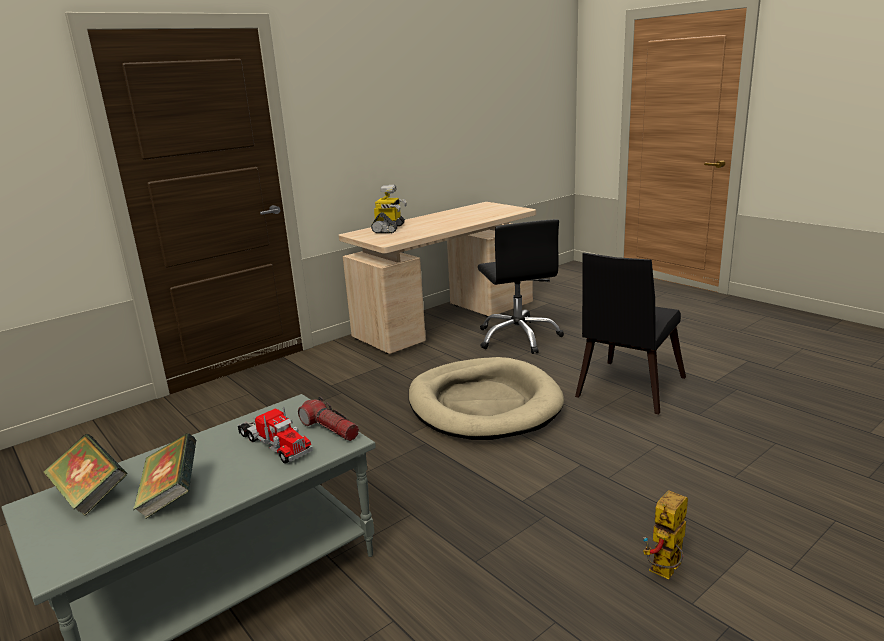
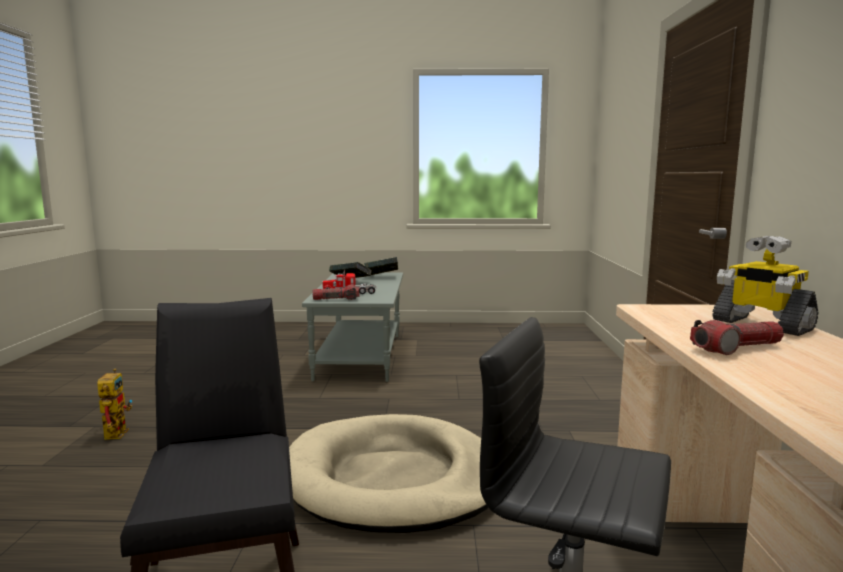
camera: 130 degrees right, 10 degrees down
(439, 226) = (737, 348): none -> flashlight

